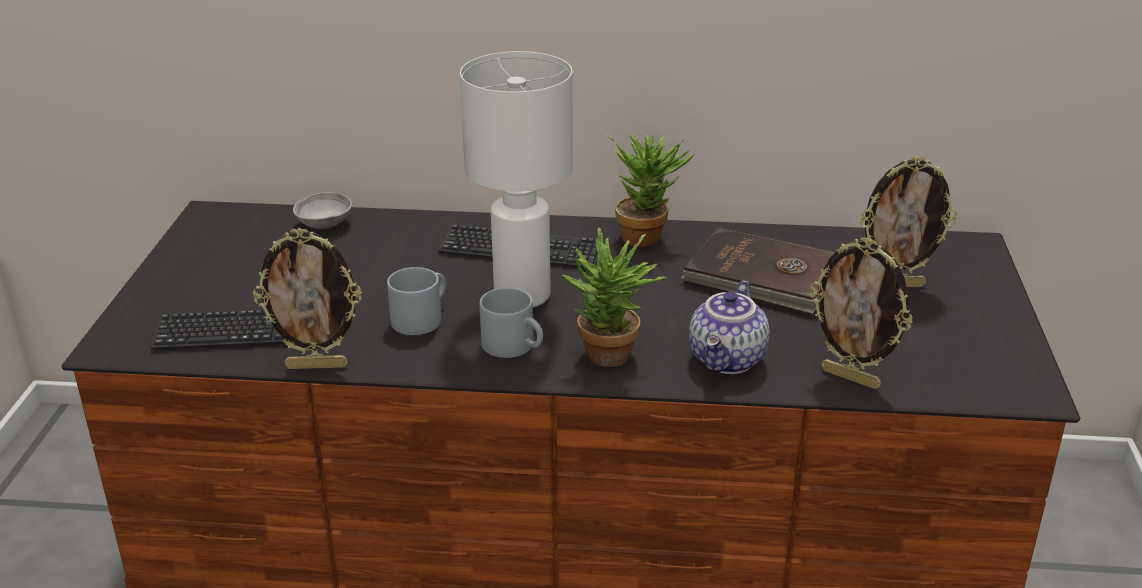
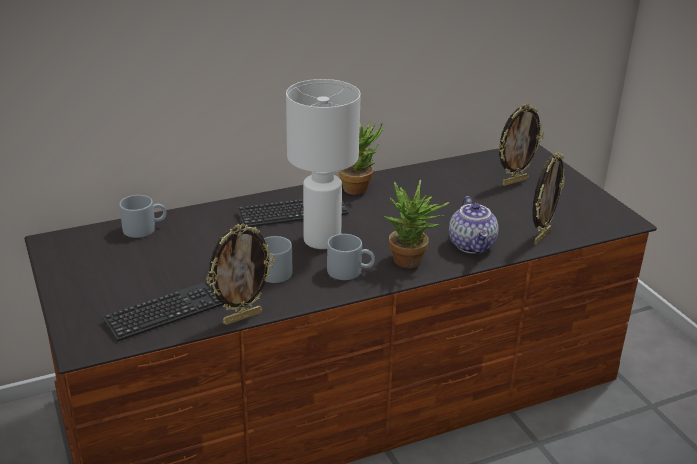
camera: 30 degrees left, 0 degrees up
(324, 224) = (145, 228): grey bowl -> grey mug
(763, 277) = (444, 195): brown book -> none
(851, 378) = (541, 237): picture frame -> picture frame turned 60 degrees counterclockwise

